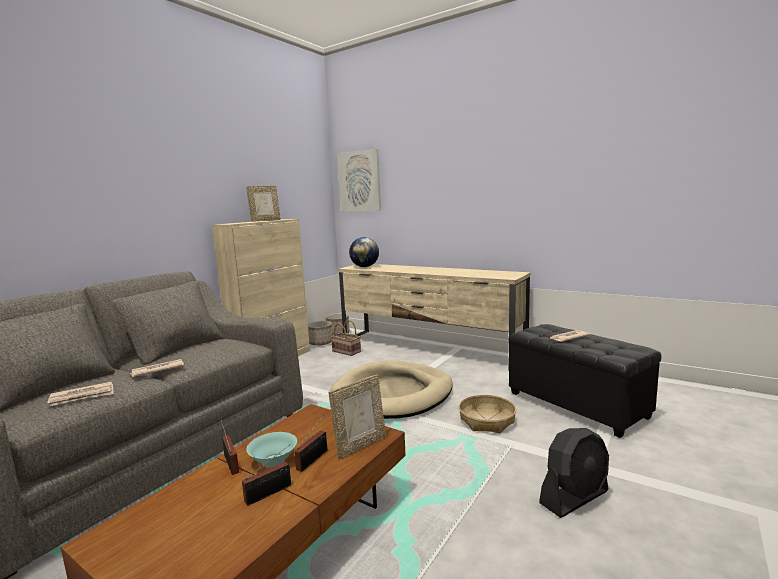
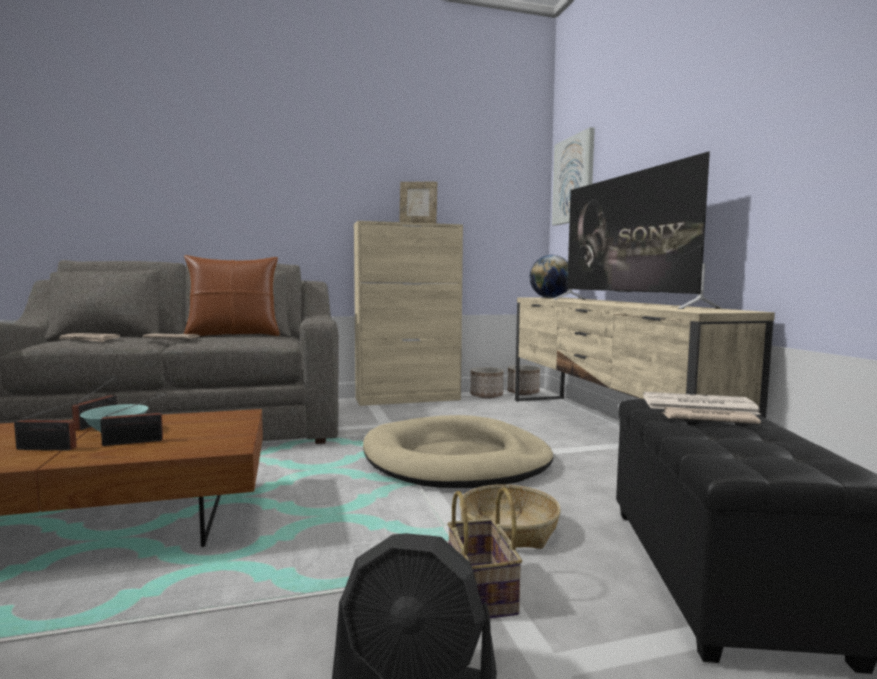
camera: 40 degrees right, 5 degrees down
(188, 350) = (233, 335): none -> brown pillow
(347, 351) = (497, 409): basket -> basket (483, 592)
(360, 445) = (189, 448): picture frame -> none
(436, 270) = (624, 303): none -> television
(547, 330) = (696, 405): none -> newspaper

